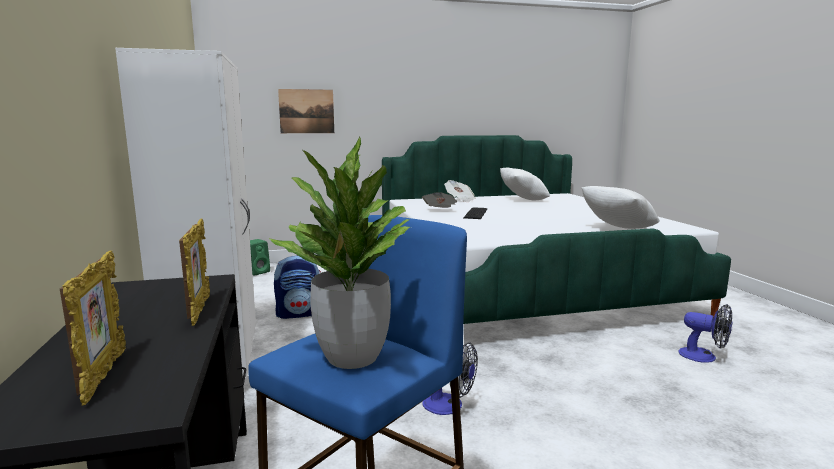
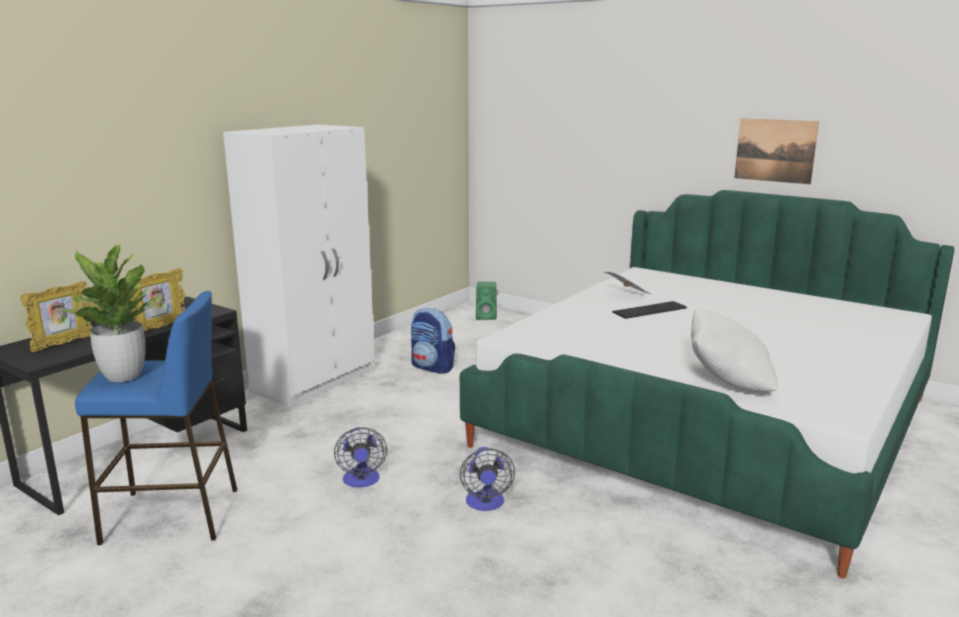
camera: 50 degrees right, 5 degrees up
(306, 111) = (562, 144): picture -> picture (775, 150)
(460, 200) = (709, 286): newspaper -> none
(523, 200) = (794, 307): white pillow -> none
(704, 356) = (675, 588): fan -> fan (485, 504)

